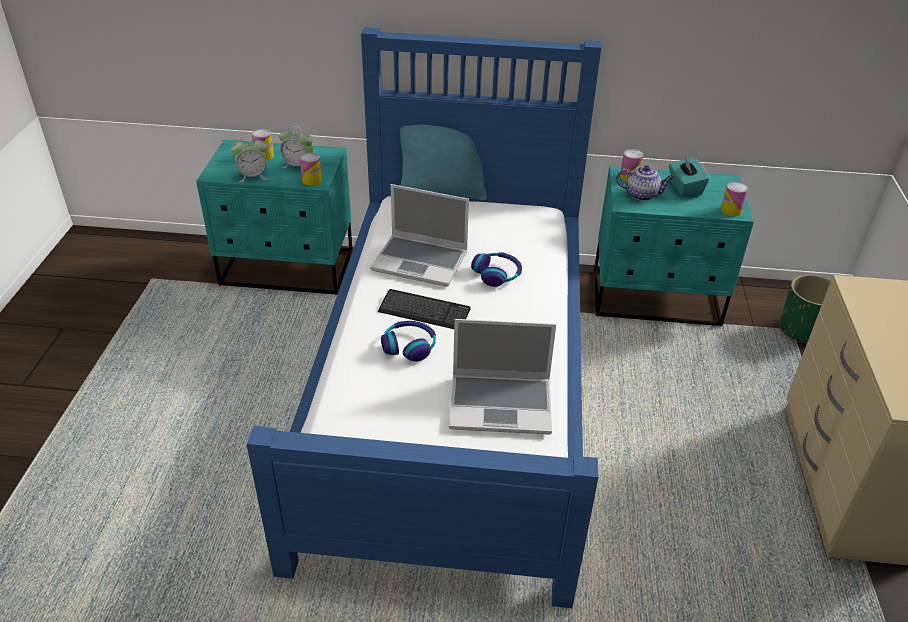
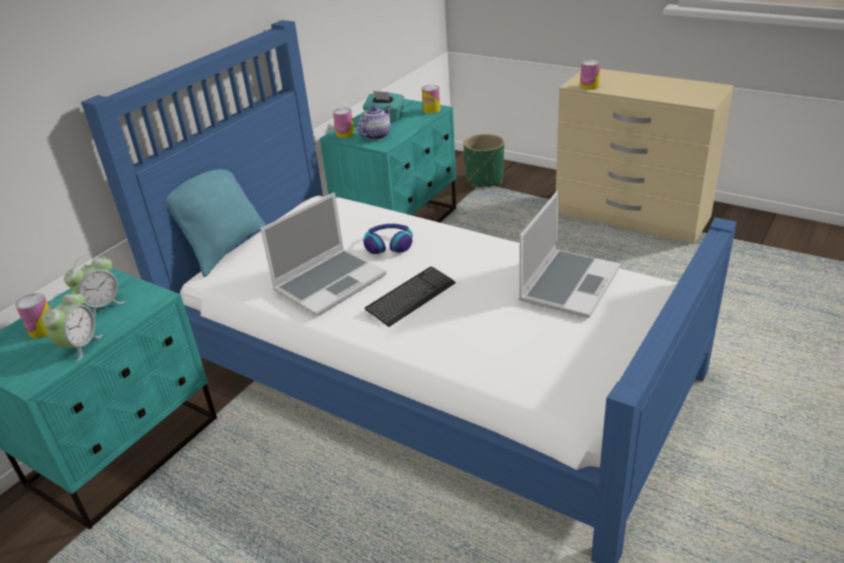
camera: 60 degrees left, 5 degrees down
(312, 180) = (146, 301): can -> can (589, 86)
(409, 346) = (457, 318): headphones -> none

